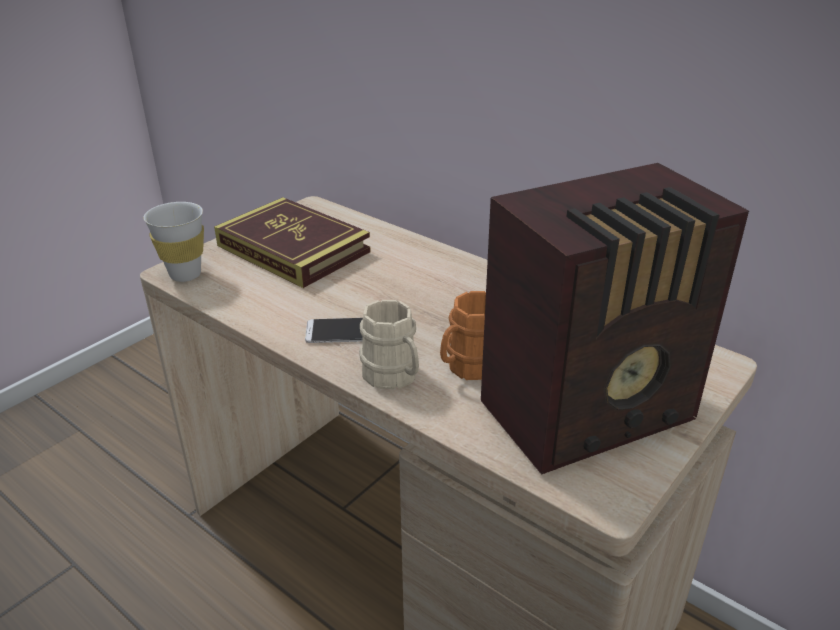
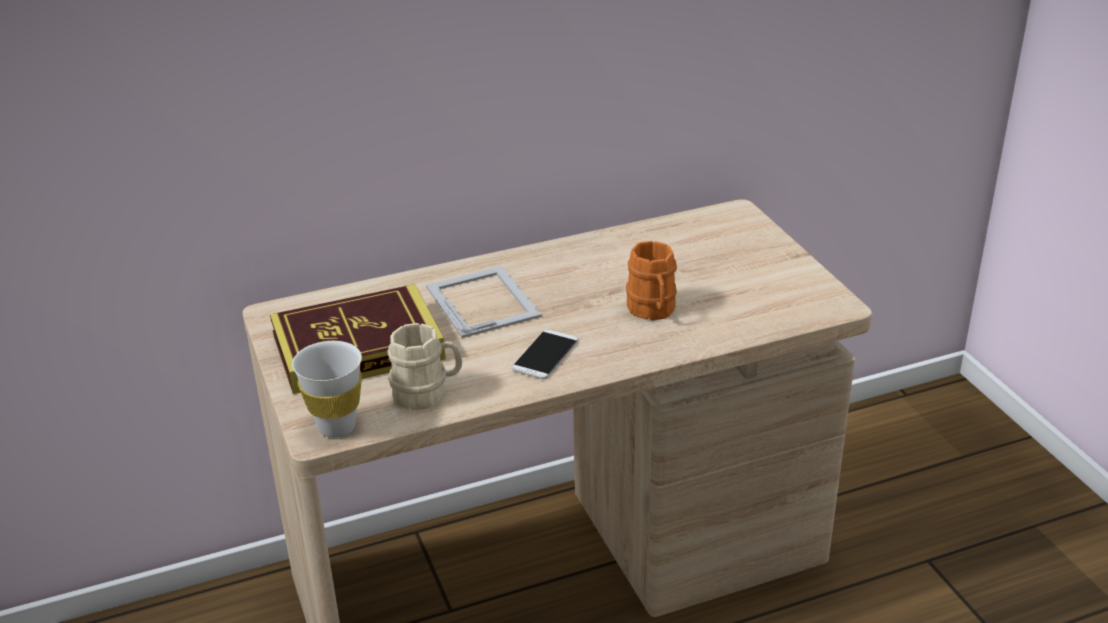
camera: 60 degrees left, 0 degrees up
(394, 377) = (636, 348): beige mug -> beige mug (427, 393)
(402, 276) = (483, 300): none -> picture frame
(592, 413) = (750, 279): radio -> none

